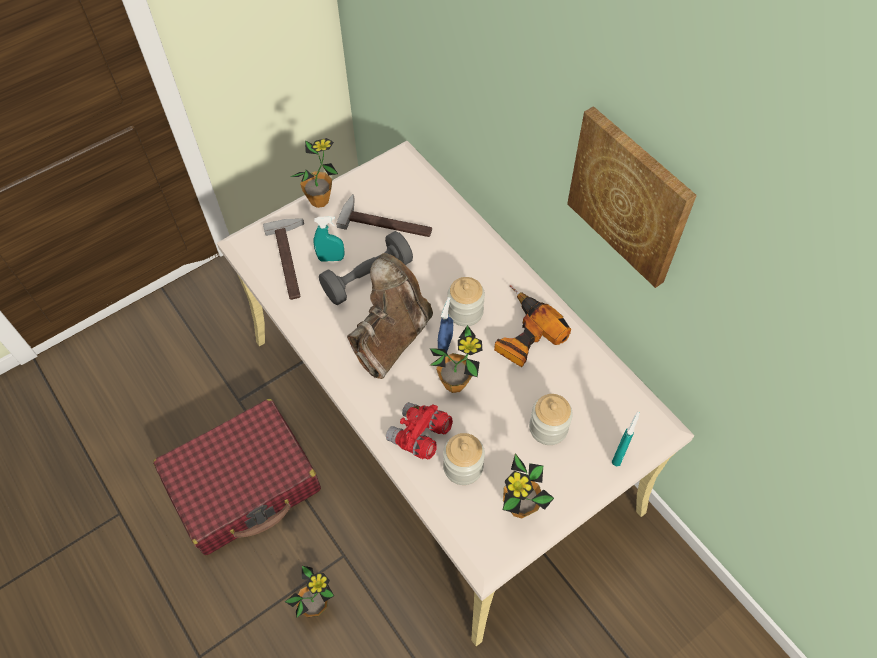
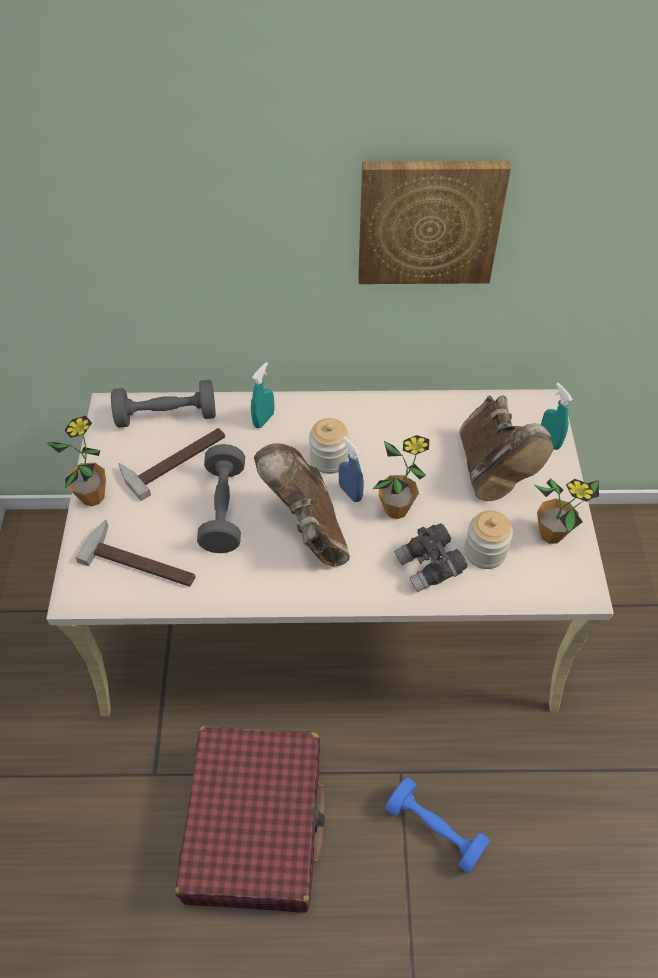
camera: 55 degrees left, 5 degrees down
(315, 606) = (435, 829): potted plant -> blue dumbbell
(331, 258) = (173, 526): turquoise spray bottle -> turquoise spray bottle (264, 420)
(419, 192) = (167, 416): none -> grey dumbbell
(419, 436) = (429, 566): red binoculars -> grey binoculars
(523, 334) = (387, 433): power drill -> none
(548, 428) = (491, 471): jar -> brown boot

